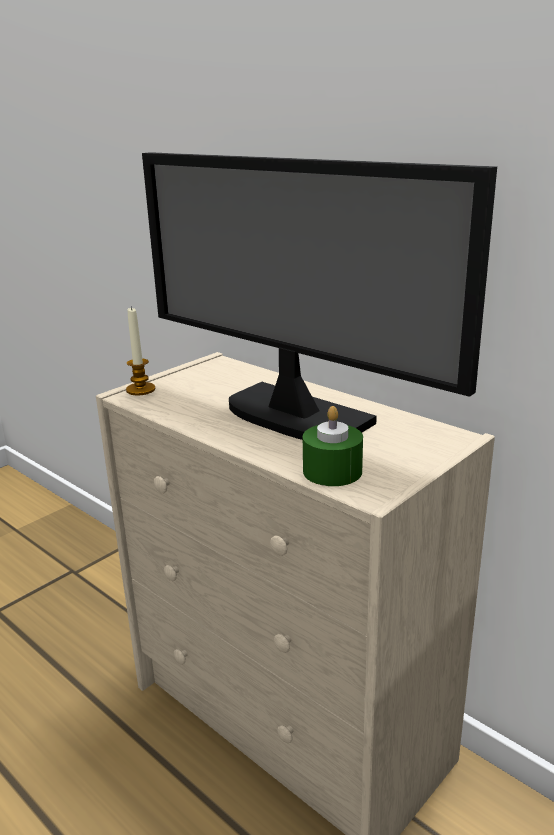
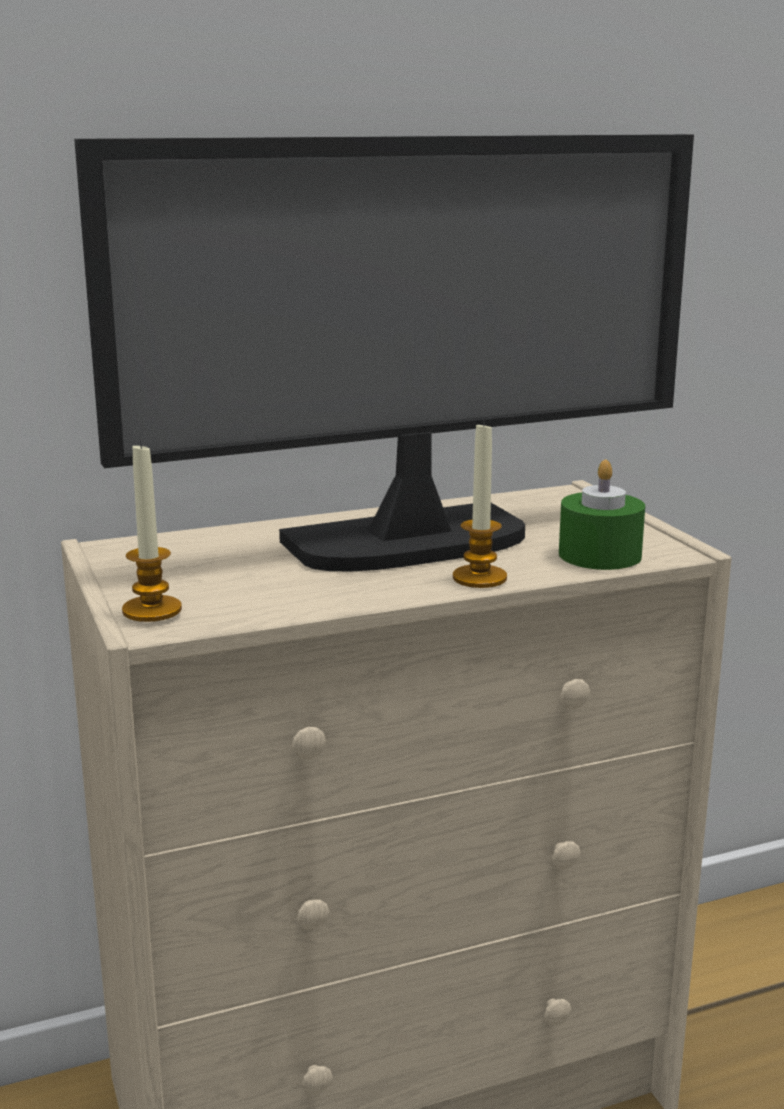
camera: 65 degrees left, 5 degrees down
(253, 446) = (479, 578): none -> candle

